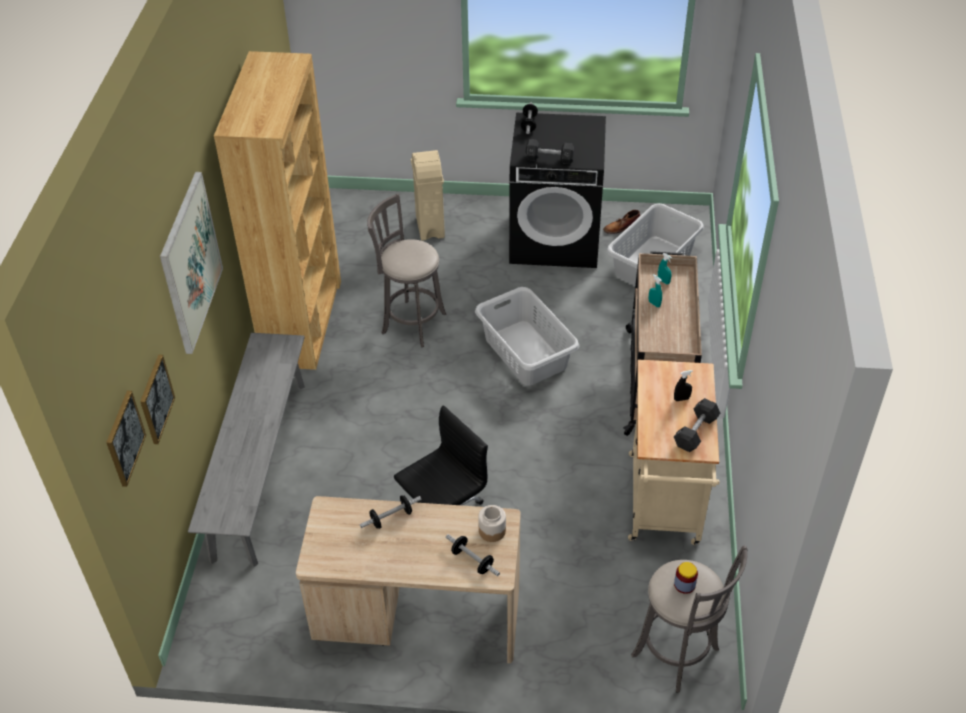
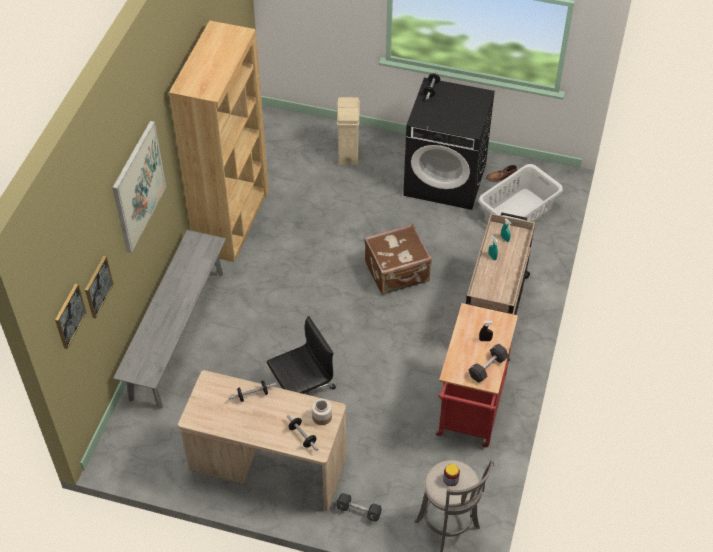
camera: 10 degrees right, 5 degrees up
(410, 322) = (314, 234): grey stool -> none
(526, 352) = (397, 273): grey laundry basket -> brown suitcase
(549, 158) = (439, 123): black dumbbell -> black dumbbell (359, 511)
(664, 505) = (470, 413): beige cart -> red cart

